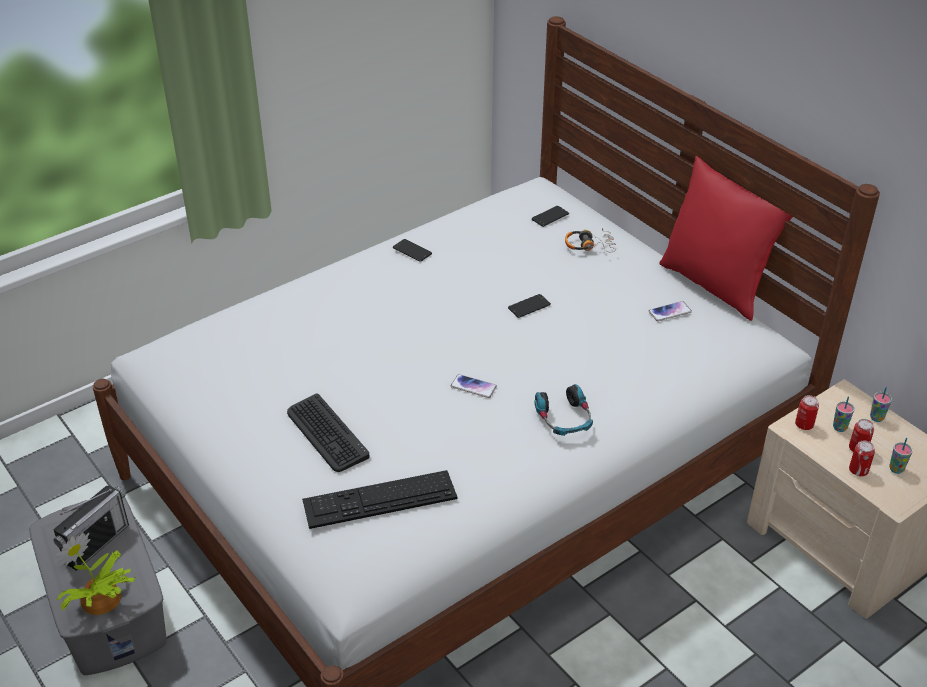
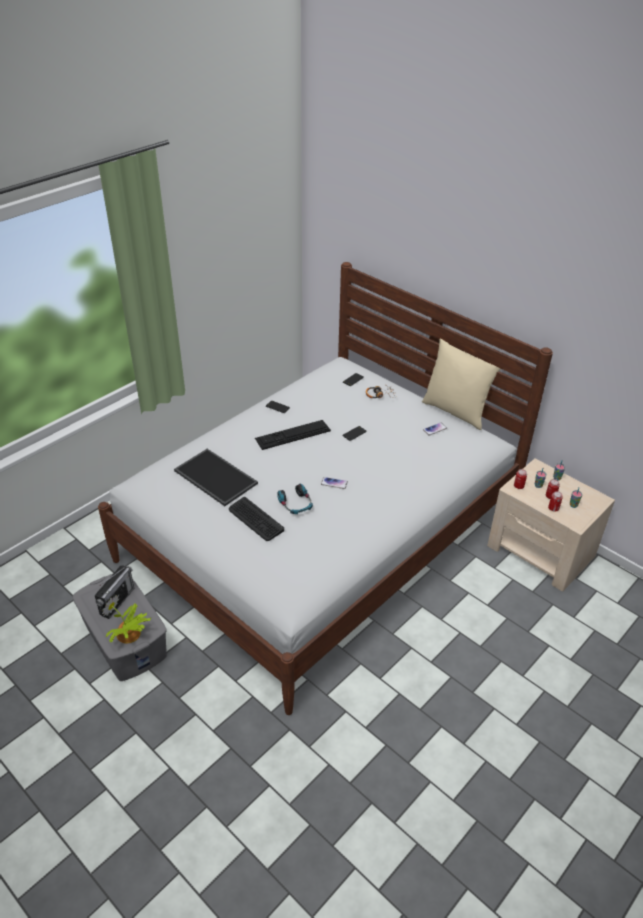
camera: 10 degrees left, 0 degrees up
(277, 356) = (214, 477): none -> tray
(379, 499) = (296, 553): keyboard -> keyboard (293, 434)
(564, 419) = (390, 496): headphones -> headphones (296, 504)
(715, 285) = (456, 411): red pillow -> beige pillow

